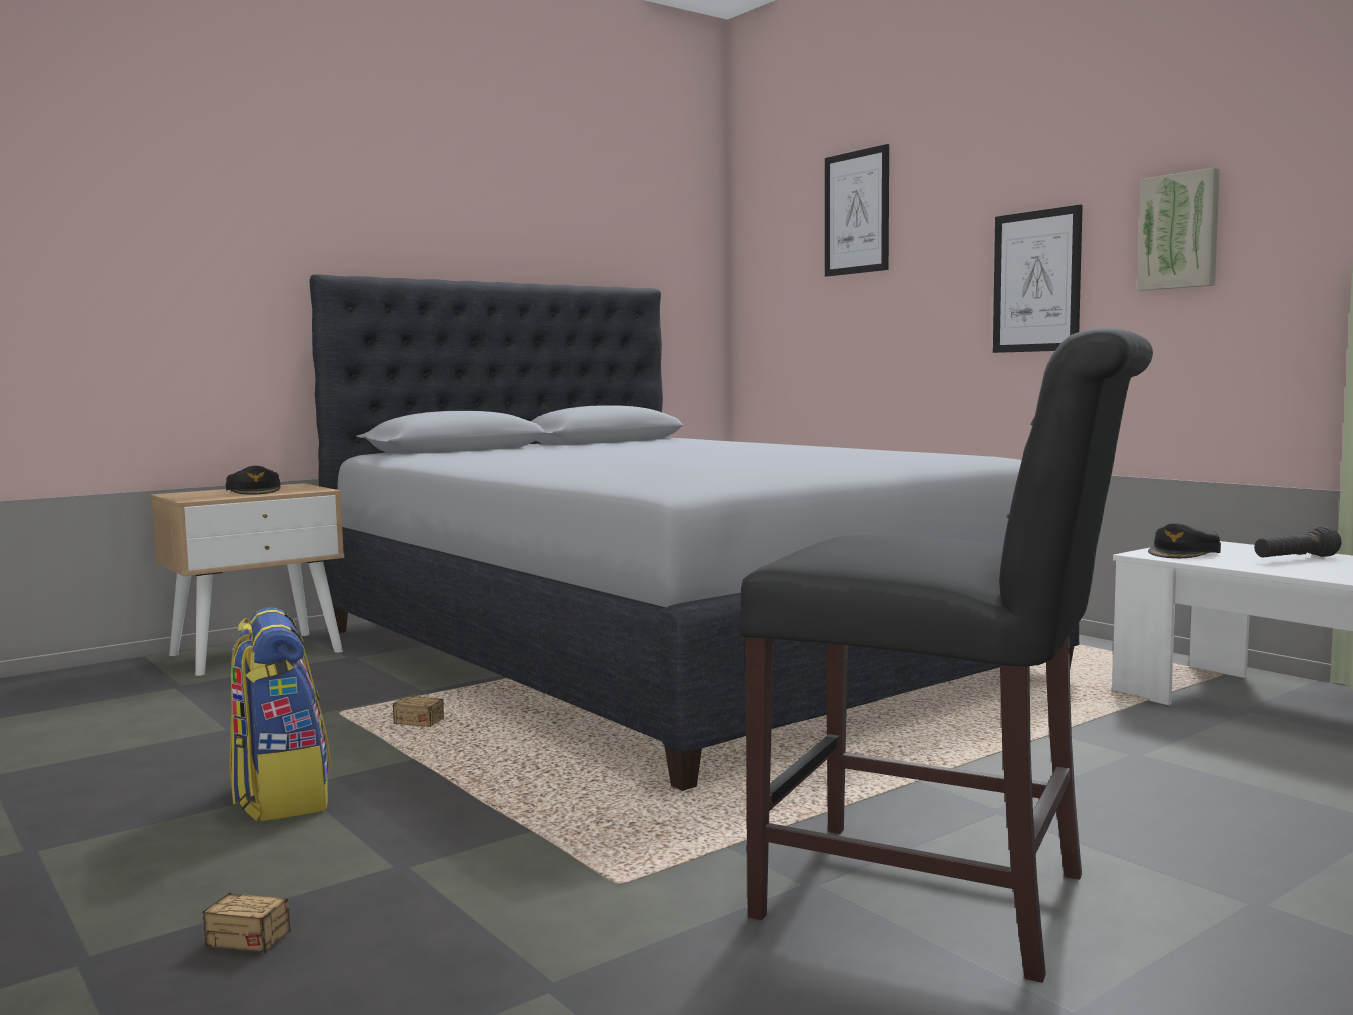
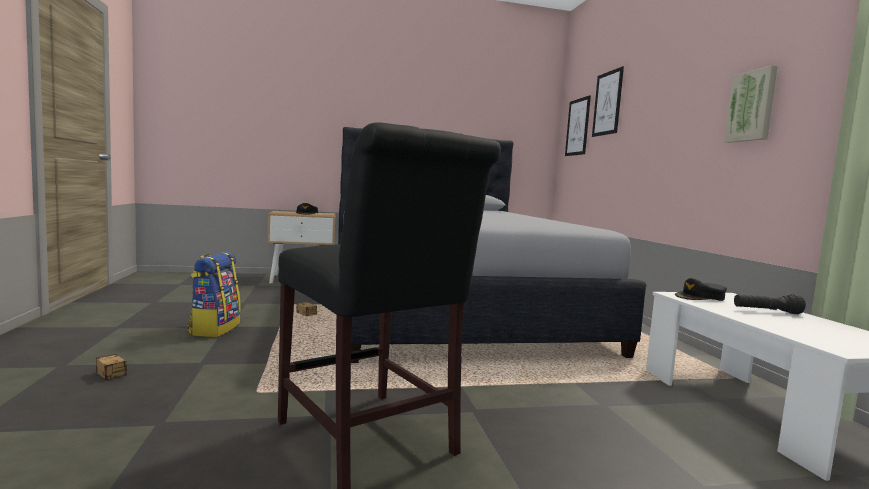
camera: 25 degrees right, 0 degrees up
(1036, 281) = (679, 138): picture -> picture (577, 127)

